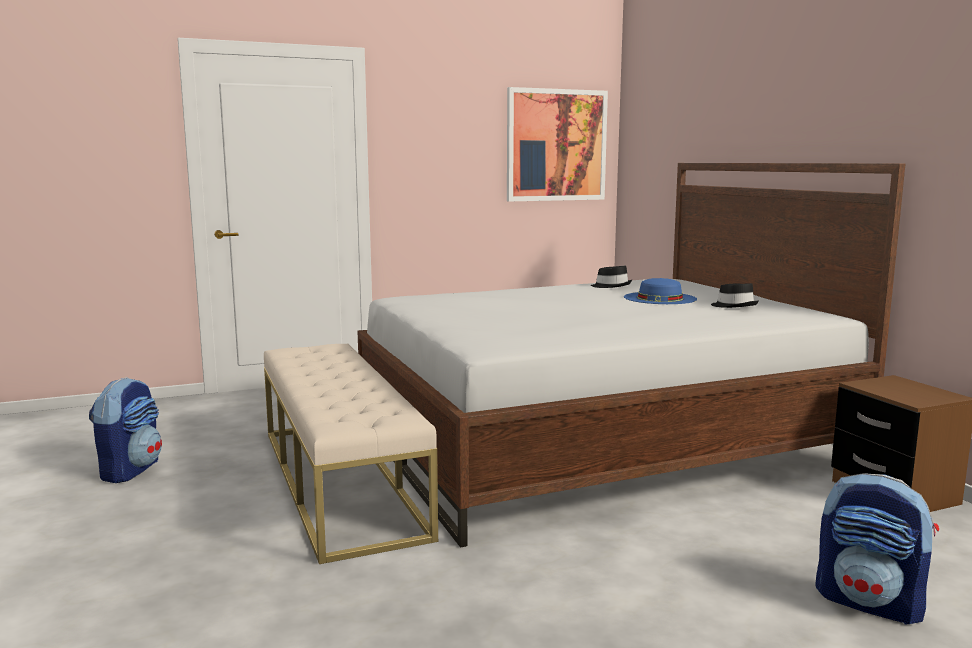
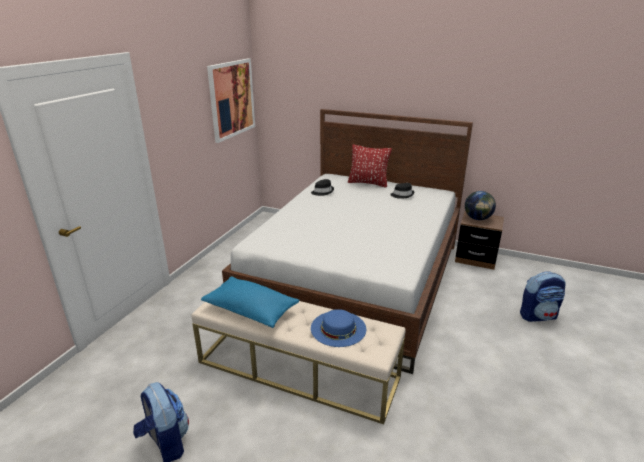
camera: 45 degrees left, 15 degrees up
(312, 363) = (251, 310): none -> blue pillow
(660, 298) = (365, 197): blue hat -> blue hat (338, 328)
(712, 291) = (368, 183): none -> red pillow
(896, 387) = (477, 218): none -> globe

